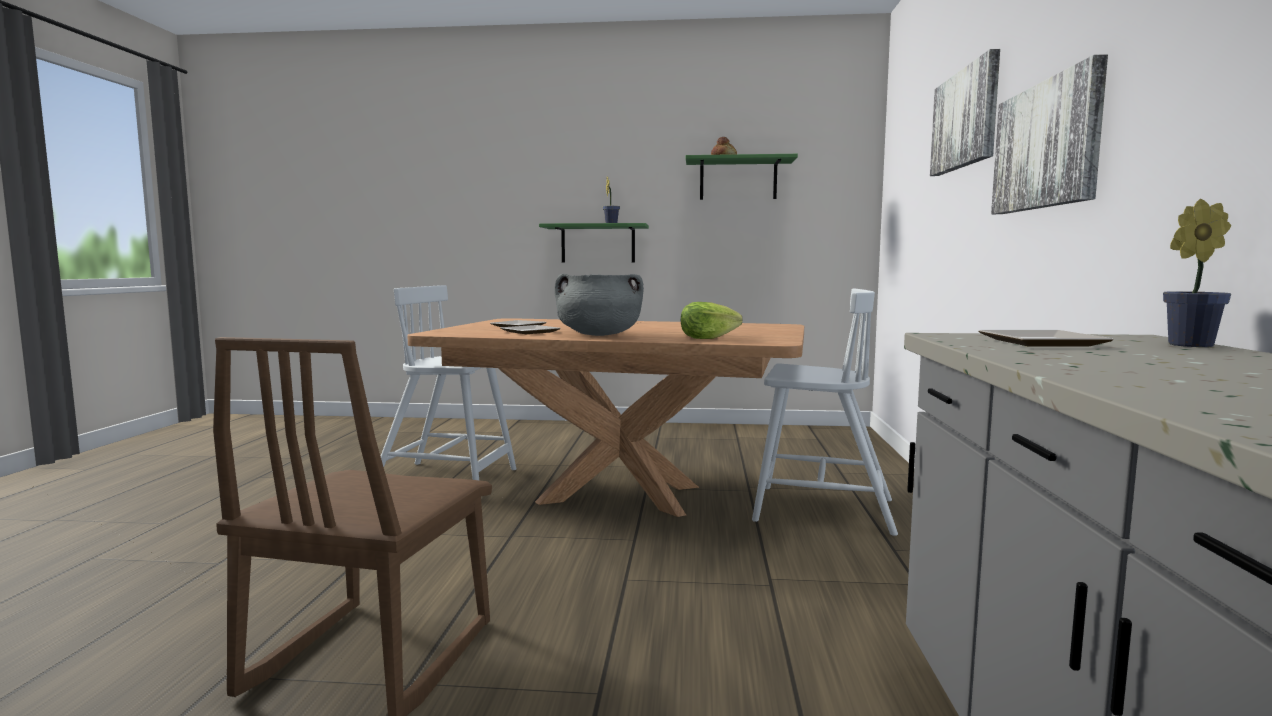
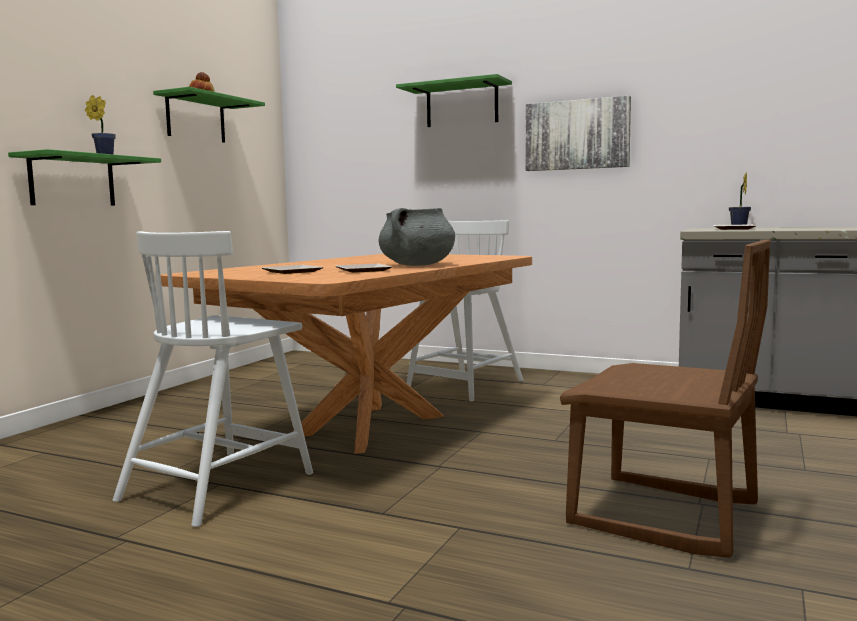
camera: 70 degrees left, 0 degrees up
(707, 338) = (471, 259): lettuce -> none
(966, 119) = (462, 105): picture -> green shelf

